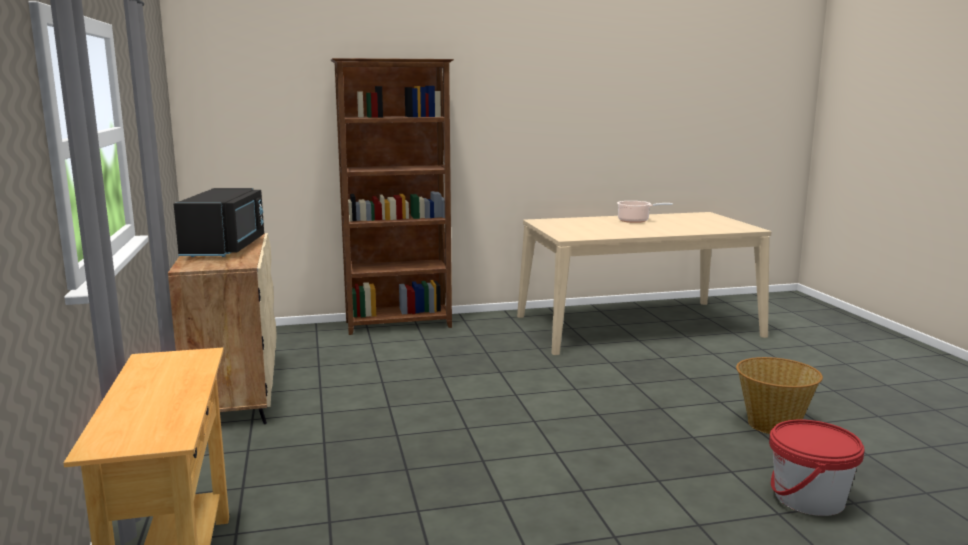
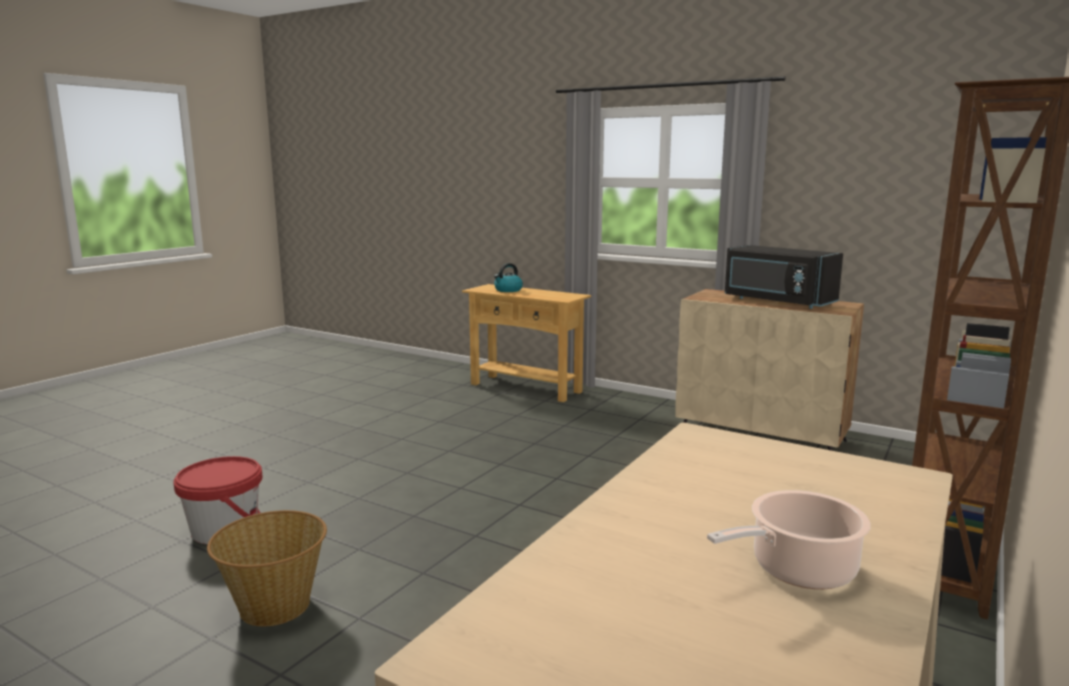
camera: 135 degrees right, 0 degrees up
(151, 411) = (508, 290): none -> kettle

